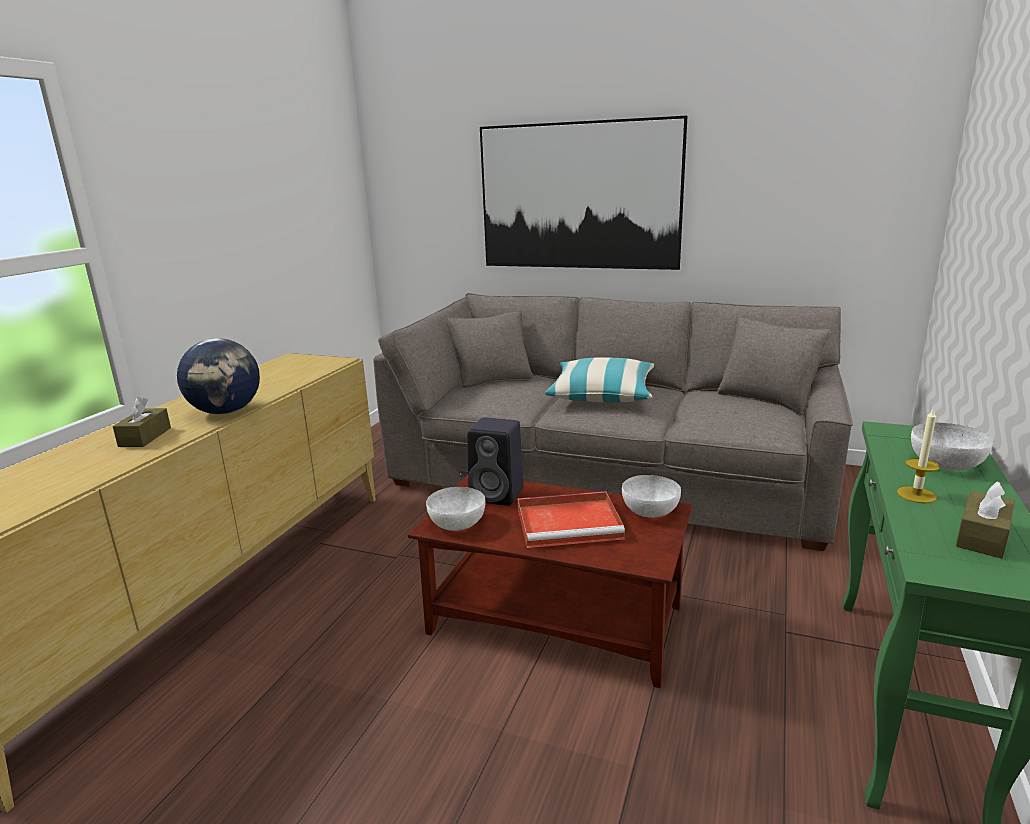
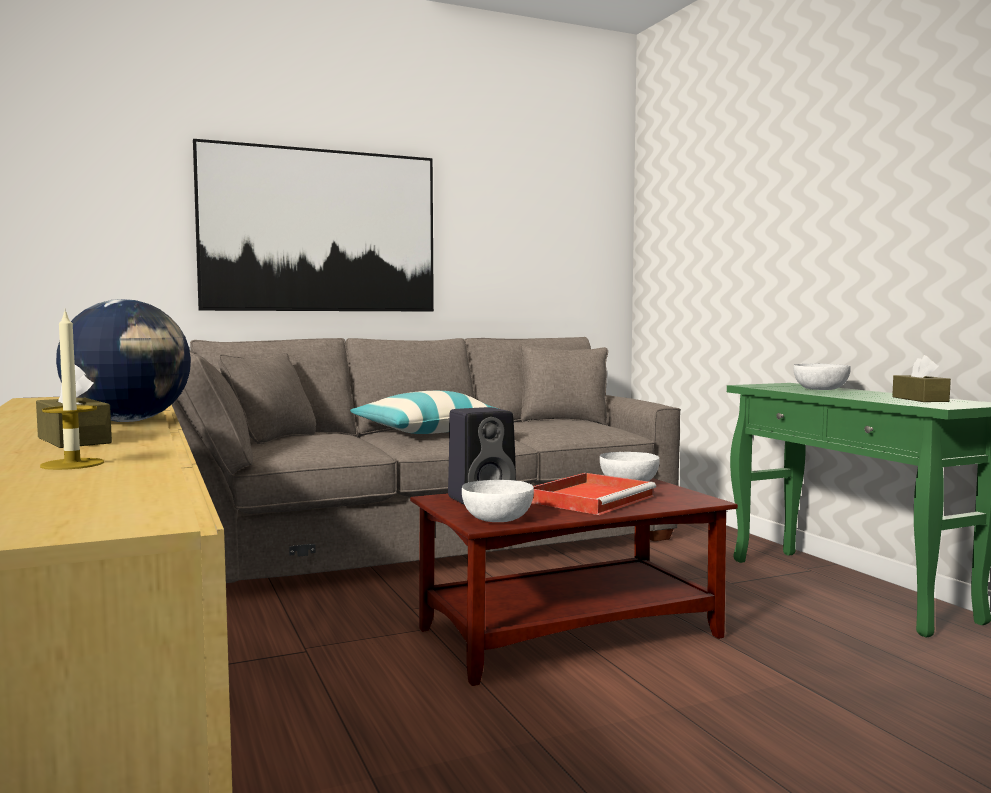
camera: 45 degrees left, 15 degrees down
(916, 495) = (849, 395): candle -> candle (72, 464)

